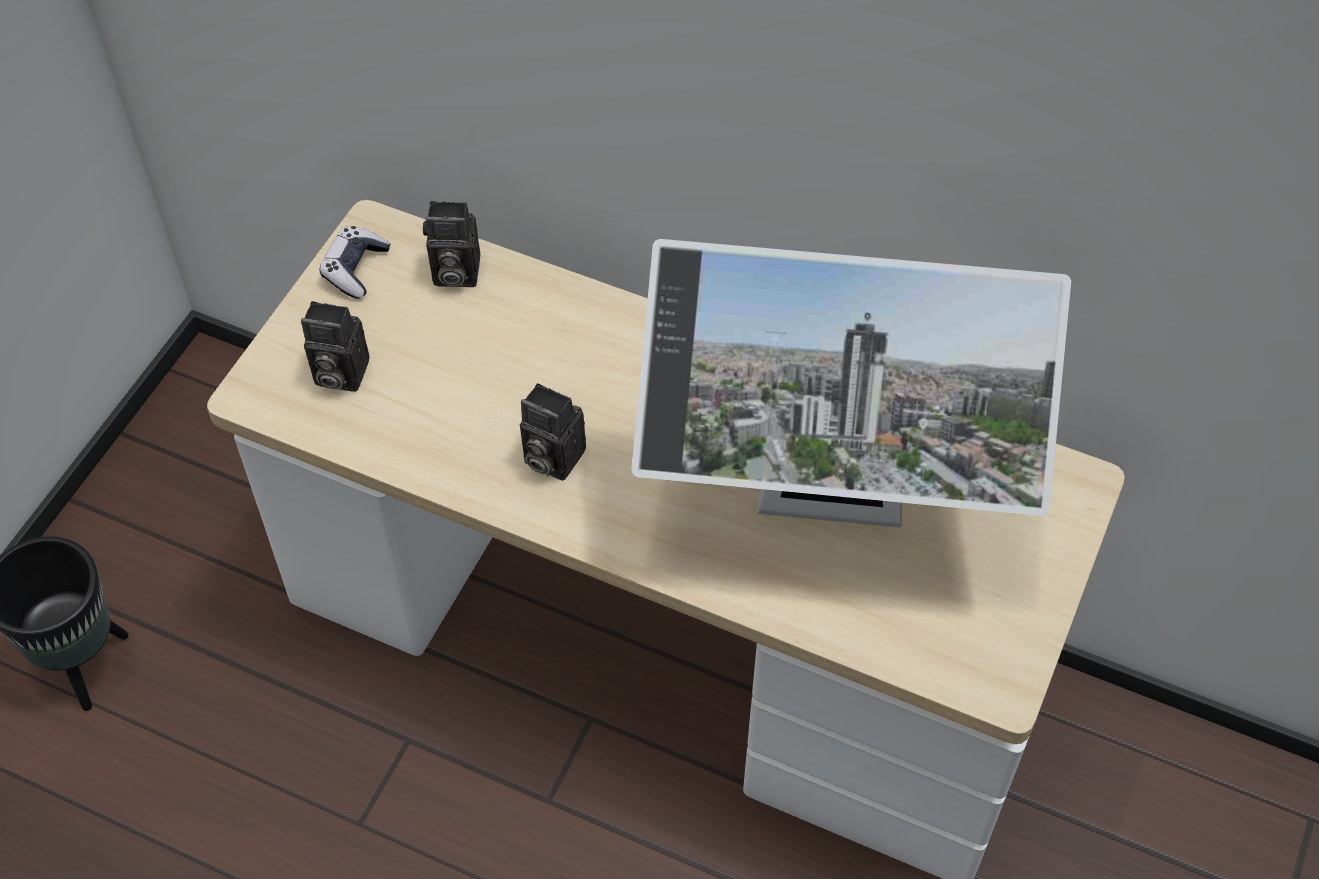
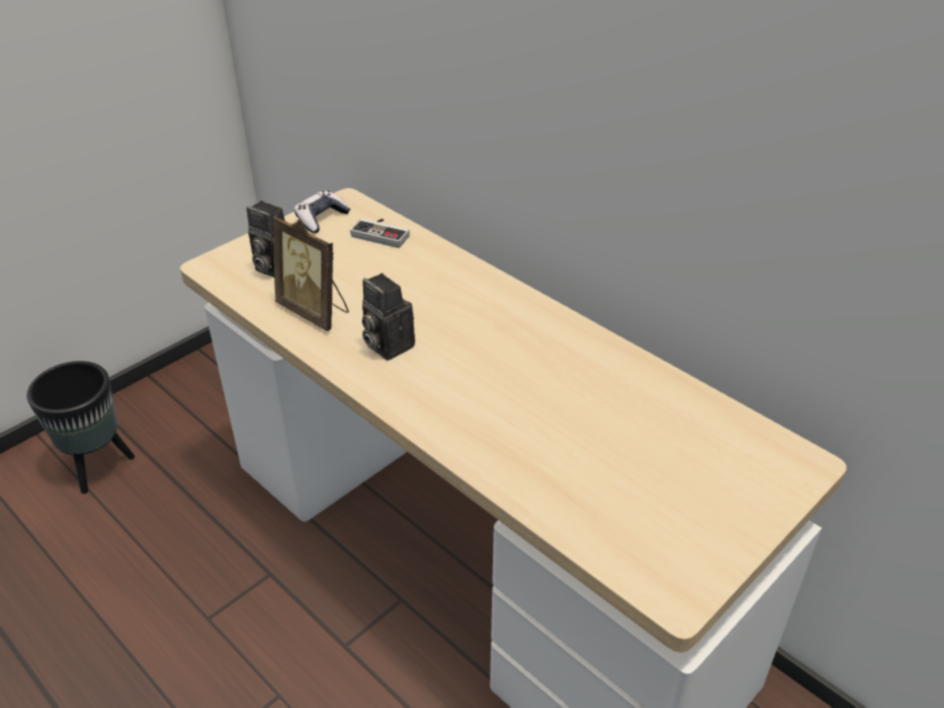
camera: 20 degrees right, 15 degrees down
(433, 431) = (315, 311): none -> picture frame
(453, 273) = (382, 233): camera -> game controller
(829, 511) = (580, 429): monitor -> none

